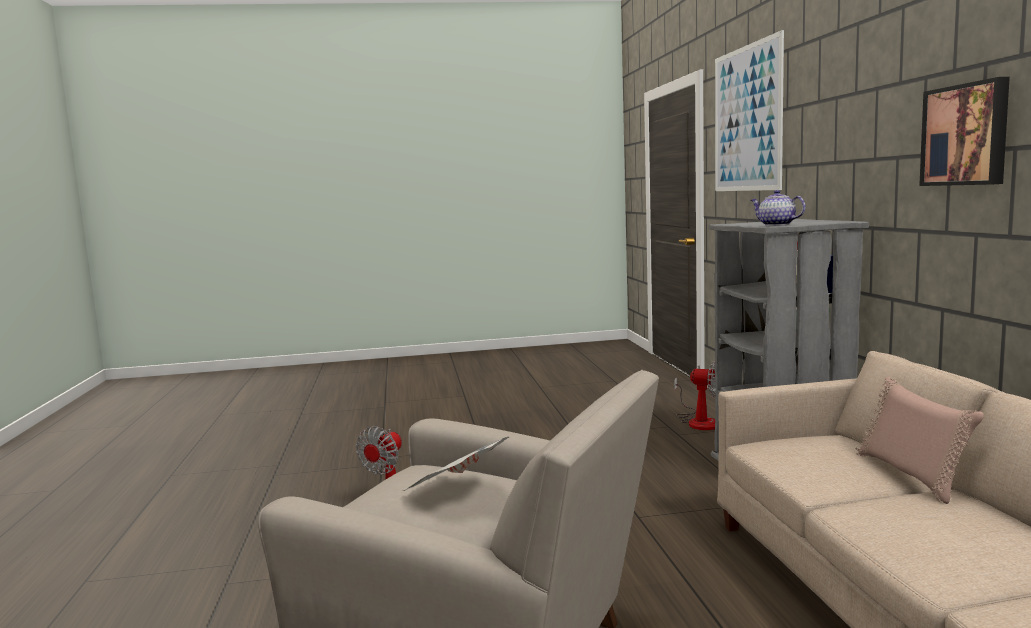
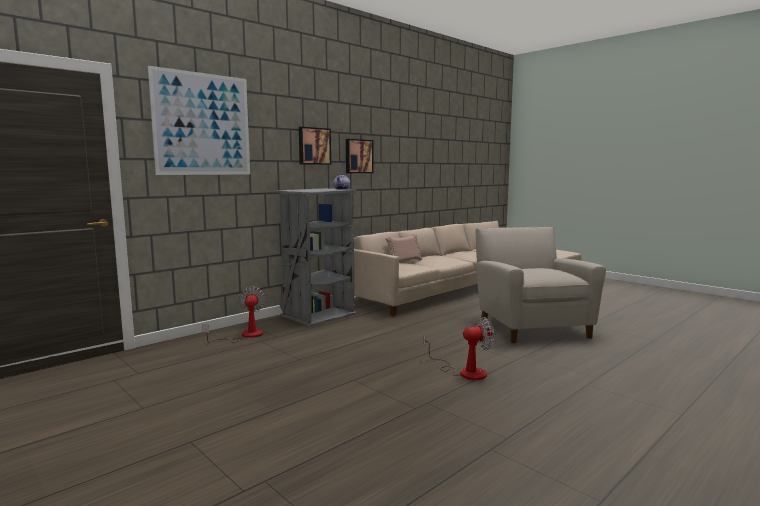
camera: 125 degrees left, 0 degrees up
(457, 492) = (536, 268): newspaper -> none
(866, 125) = (314, 146): none -> picture

